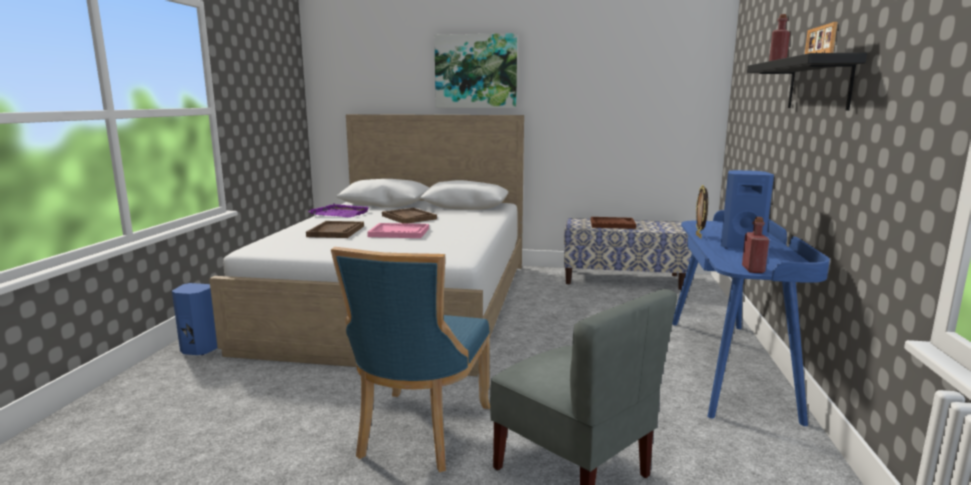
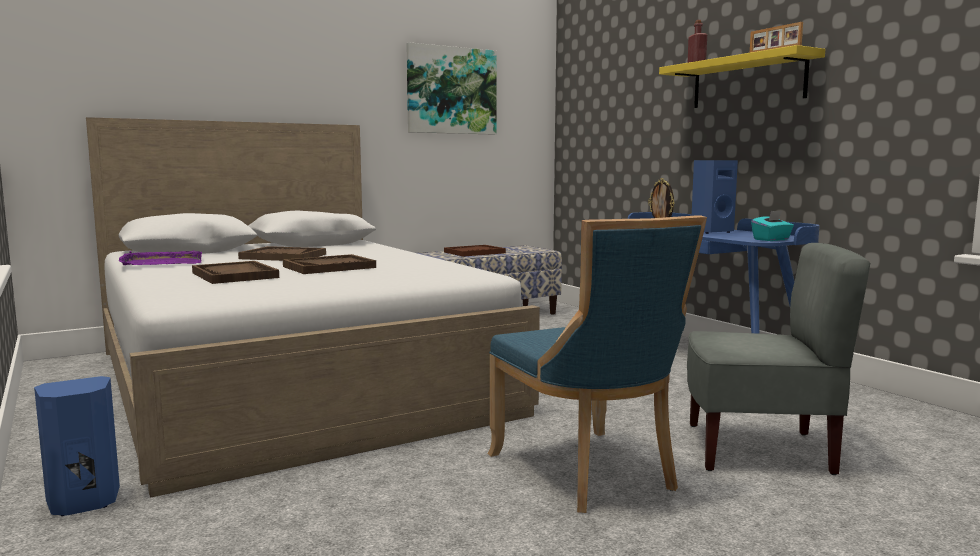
camera: 40 degrees left, 5 degrees down
(399, 232) = (329, 267): pink tray -> brown tray
(476, 71) = (289, 66): picture -> picture (451, 90)
(753, 269) = (771, 240): red bottle -> turquoise tissue box
(818, 84) = (747, 81): black shelf -> yellow shelf

